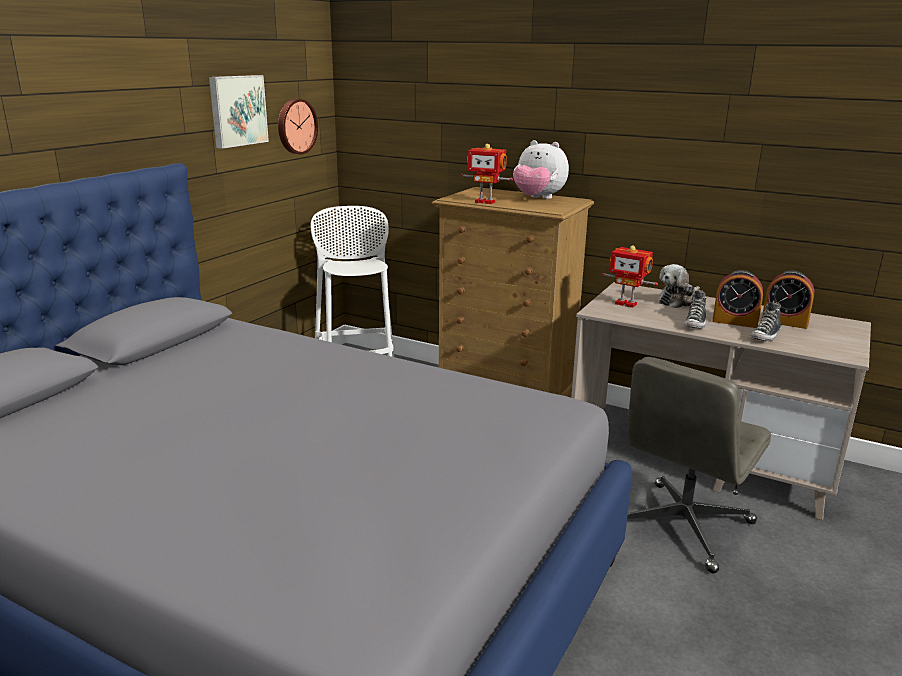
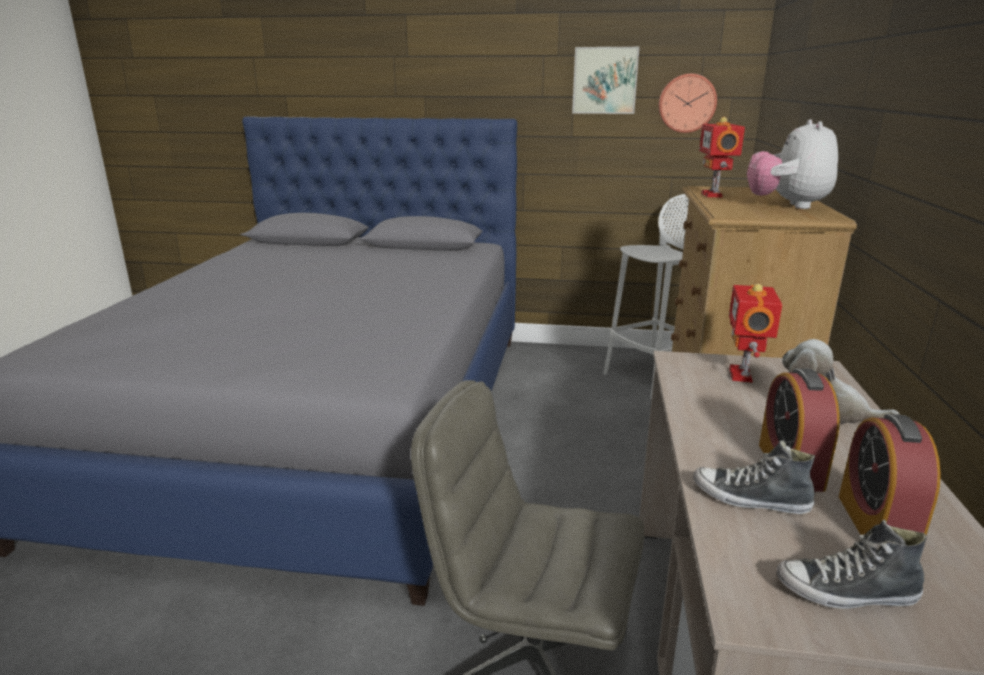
camera: 70 degrees right, 0 degrees up
(695, 323) = (726, 430): shoe -> shoe (846, 593)

